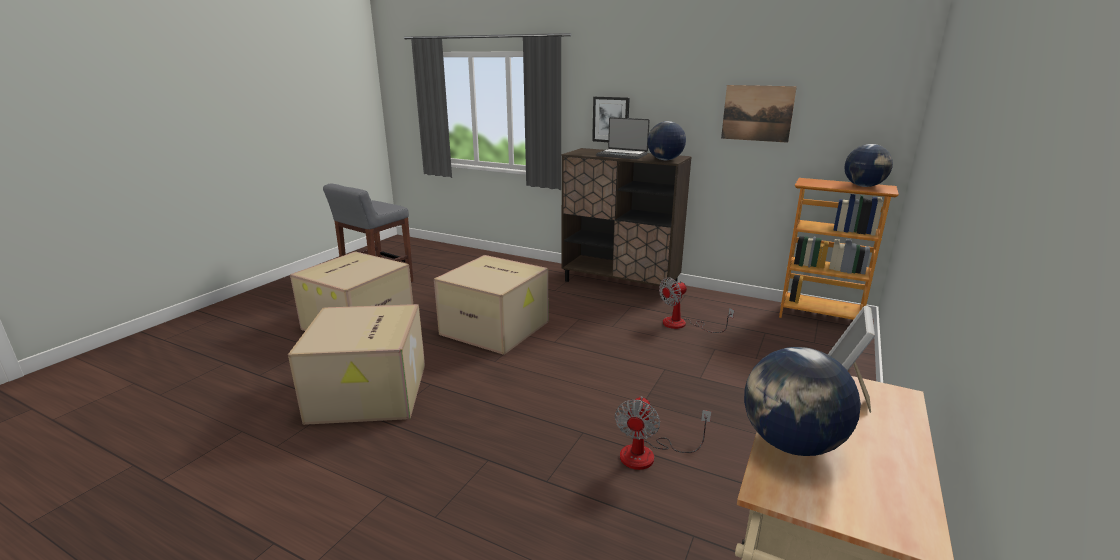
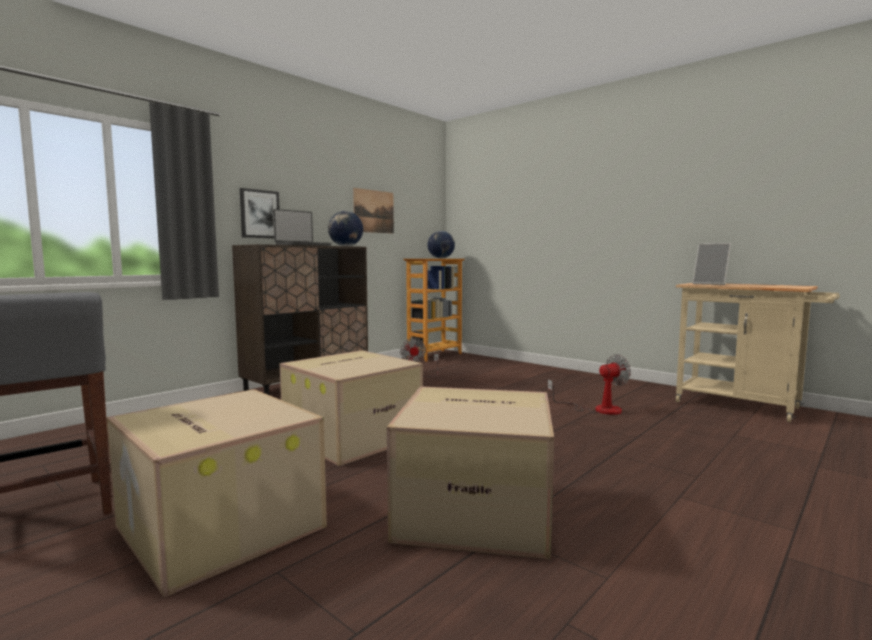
camera: 75 degrees left, 15 degrees down
(649, 454) = (598, 409): fan -> fan turned 60 degrees counterclockwise
(790, 443) = (758, 286): globe -> none

